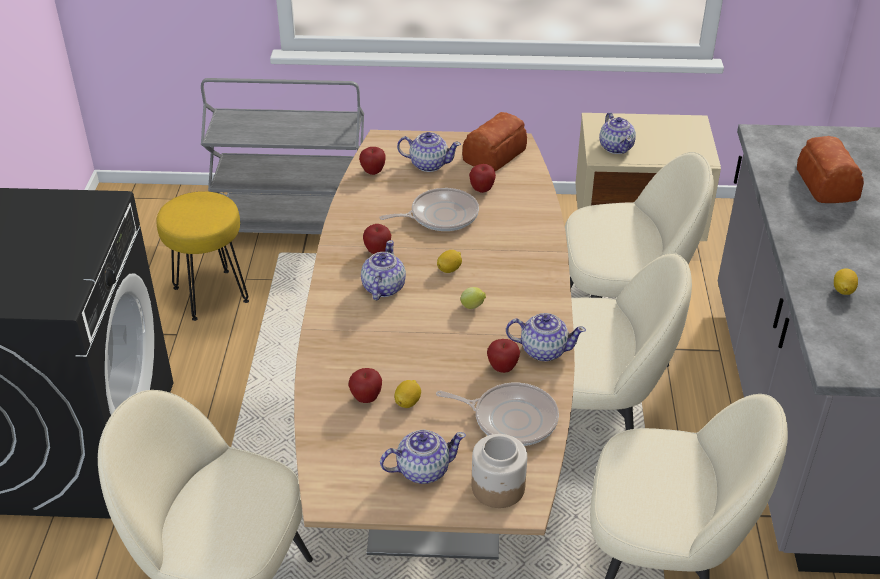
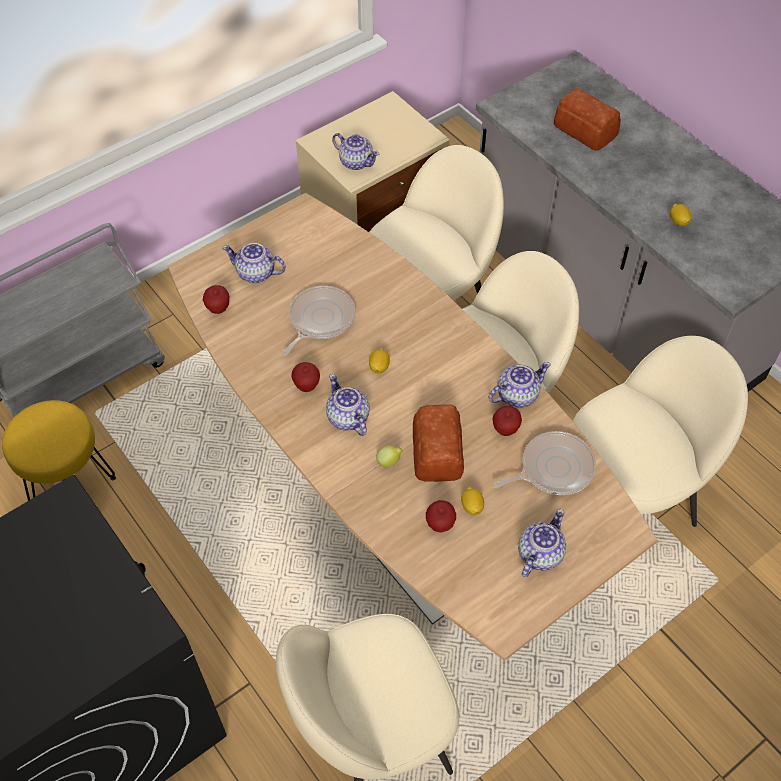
camera: 40 degrees left, 15 degrees up
(428, 164) = (256, 273): teapot -> teapot turned 135 degrees counterclockwise
(473, 307) = (431, 390): lemon -> lemon (389, 461)
(482, 190) = (325, 273): apple -> none
(496, 154) = (300, 231): bread -> bread (438, 450)
(497, 487) = (599, 530): jar -> none

